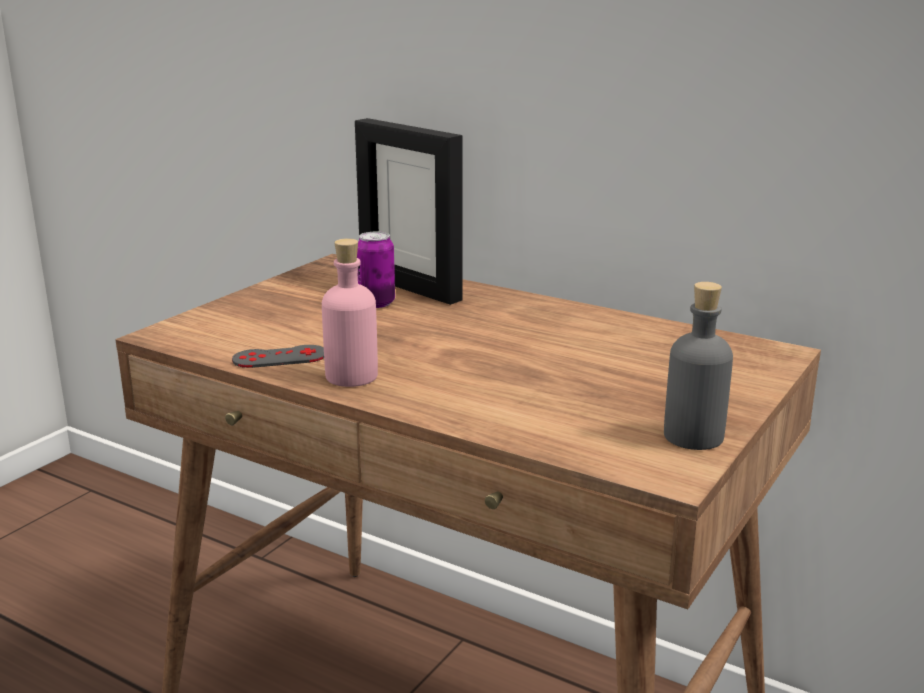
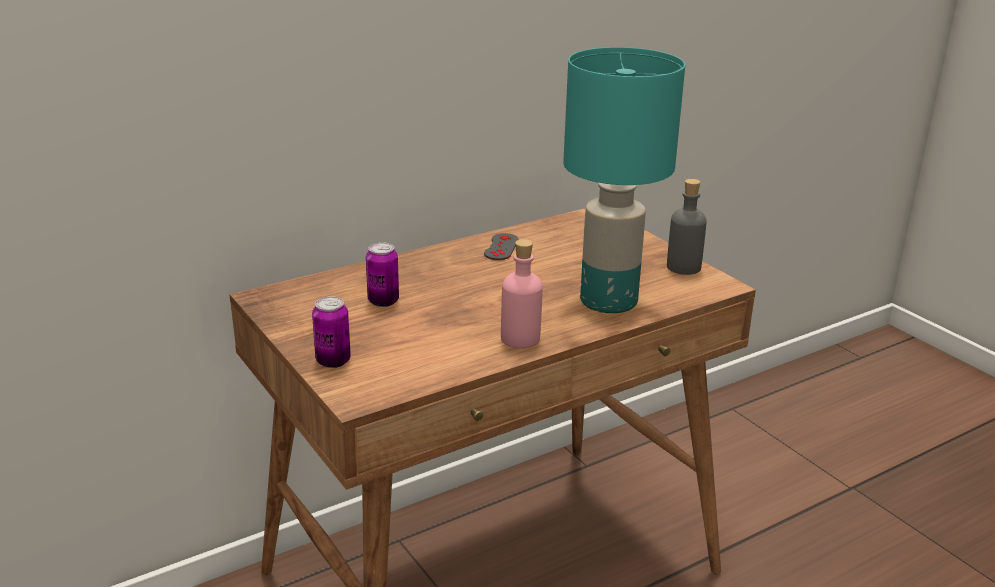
camera: 65 degrees left, 5 degrees up
(230, 311) = (333, 361): none -> can
(280, 357) = (460, 357): grey game controller -> grey game controller (501, 247)
(411, 286) = (361, 281): picture frame -> none
(511, 404) = (607, 300): none -> turquoise table lamp

